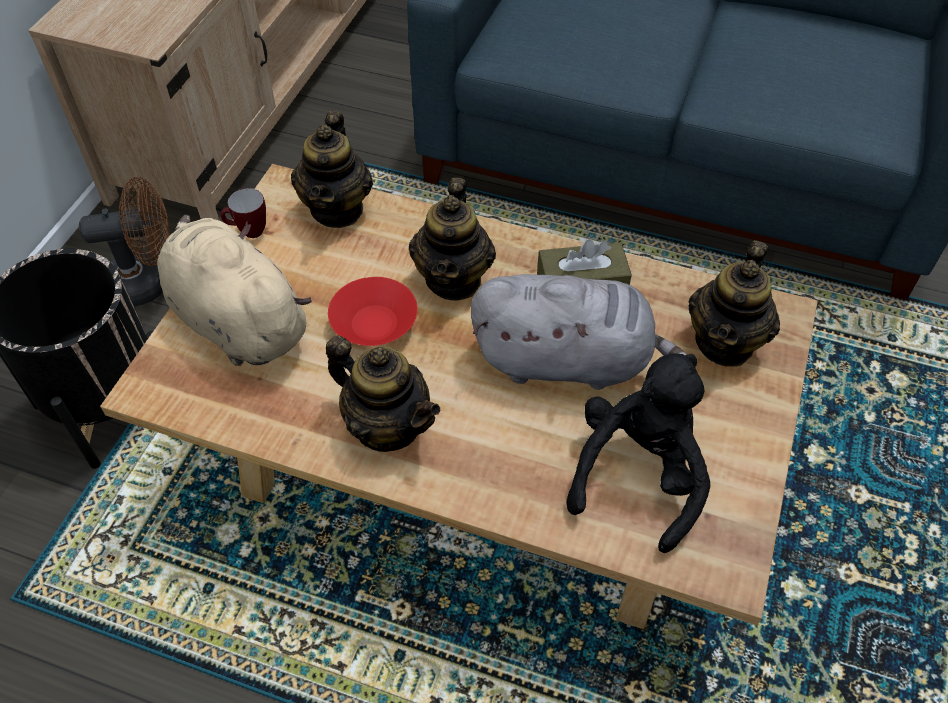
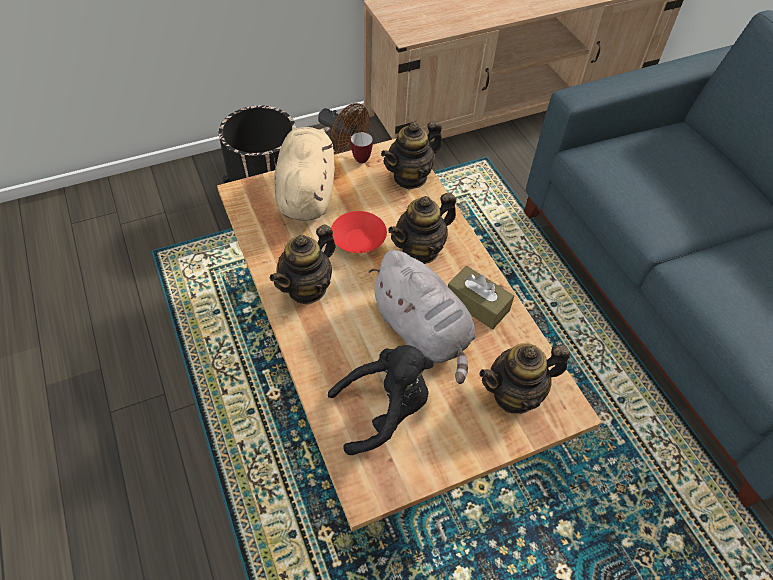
camera: 45 degrees right, 0 degrees up
(387, 426) = (307, 288): teapot -> teapot turned 45 degrees clockwise

